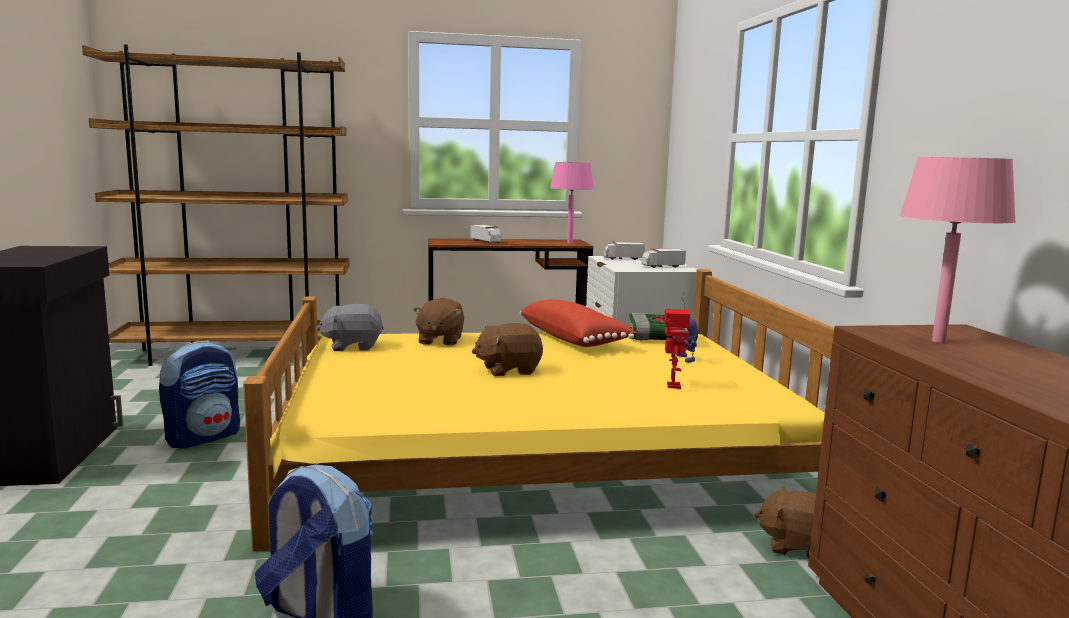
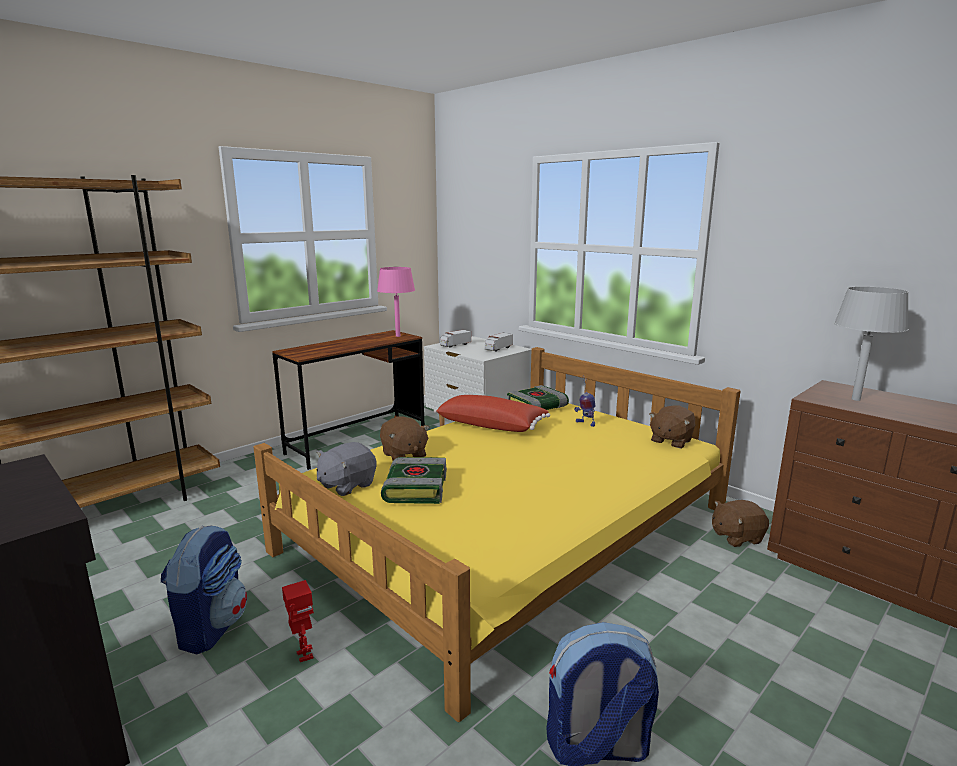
camera: 35 degrees left, 5 degrees up
(397, 360) = (415, 488): none -> book
(486, 241) = (333, 346): toy truck -> none
(508, 370) = (511, 470): brown plush toy -> brown plush toy (670, 441)
(672, 386) = (625, 451): toy robot -> toy robot (303, 655)
(938, 341) = (856, 399): pink table lamp -> grey table lamp

